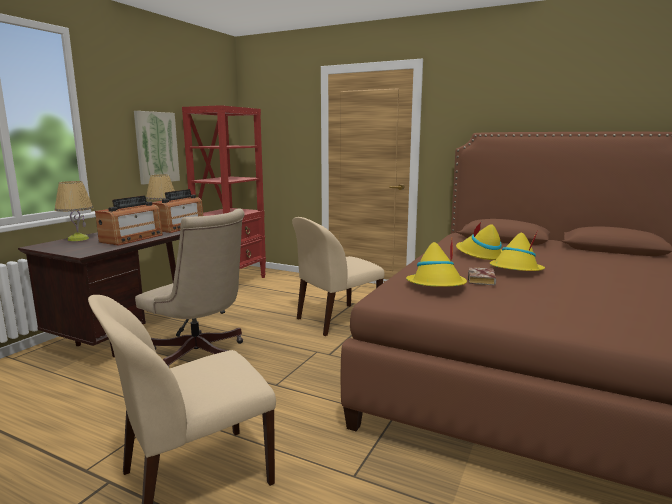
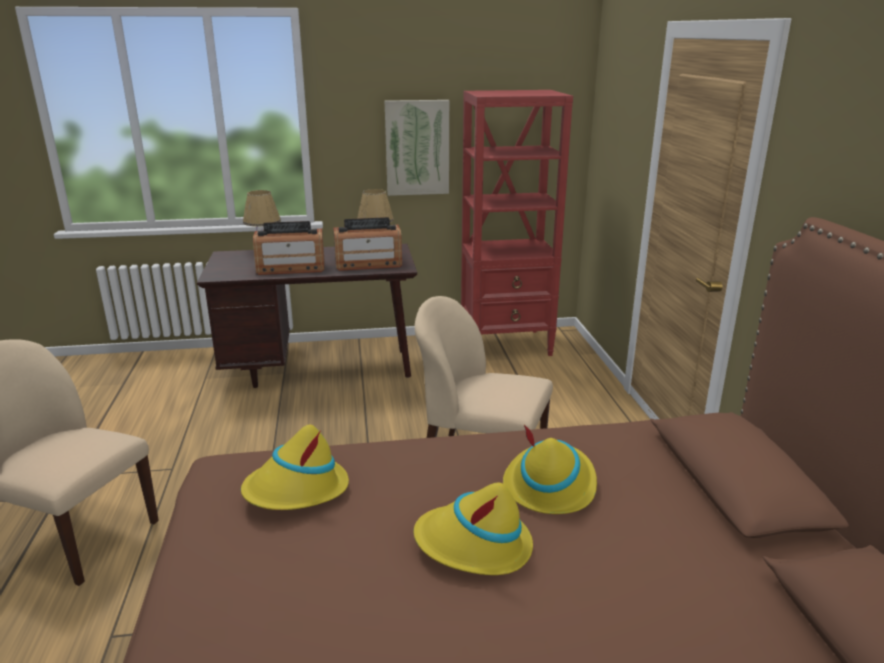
camera: 55 degrees right, 10 degrees up
(200, 355) = (293, 425): beige office chair -> none
(482, 280) = (358, 524): book -> none

